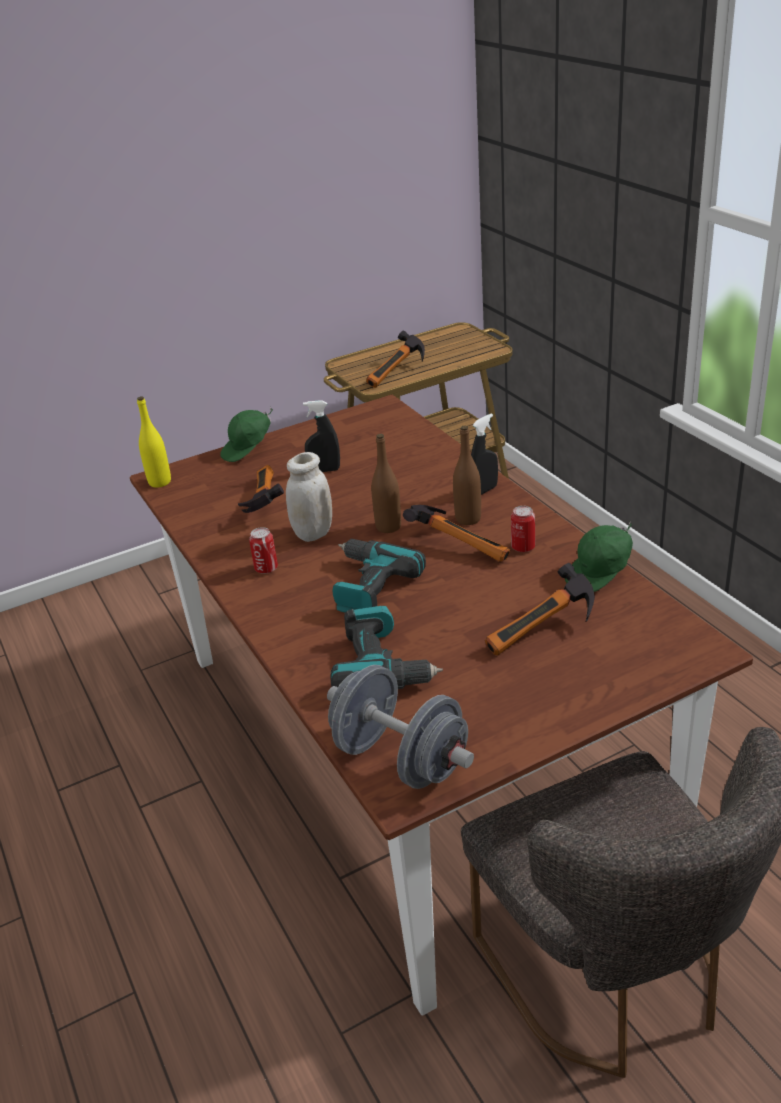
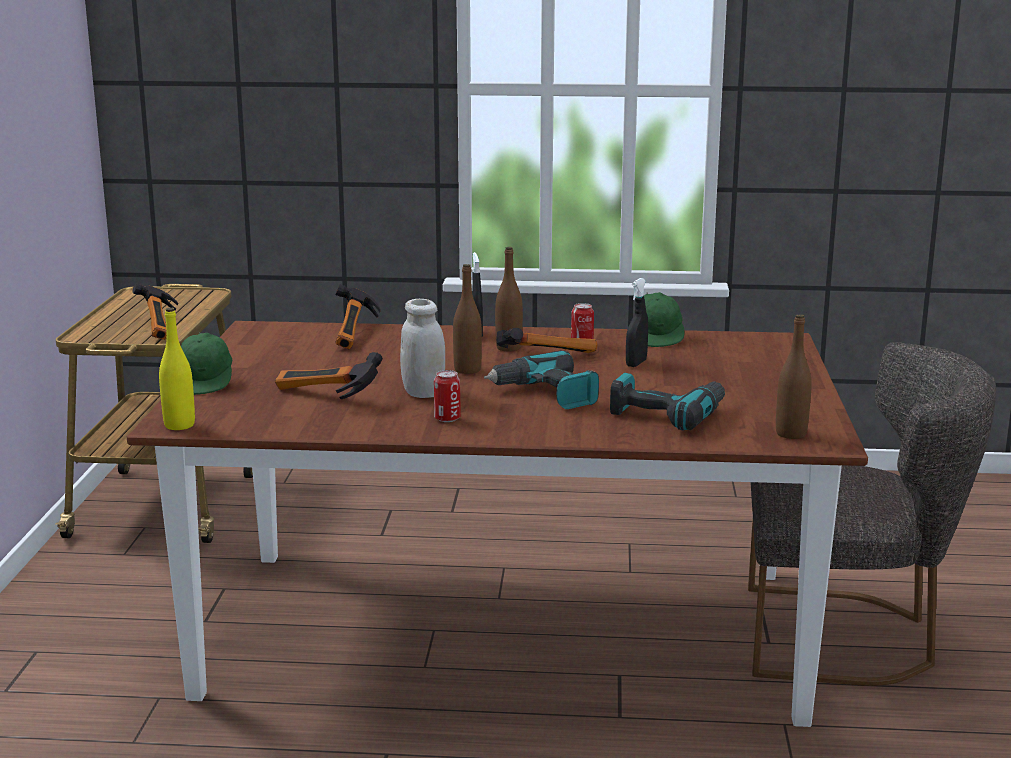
camera: 60 degrees left, 15 degrees down
(324, 470) = (319, 367): black spray bottle -> black spray bottle (636, 363)
(400, 759) = (791, 434): grey dumbbell -> brown bottle
(544, 634) = (704, 366): hammer -> hammer (357, 335)

